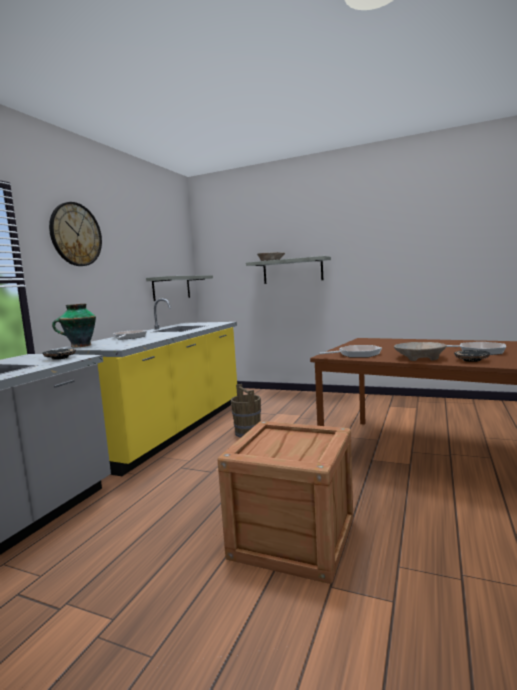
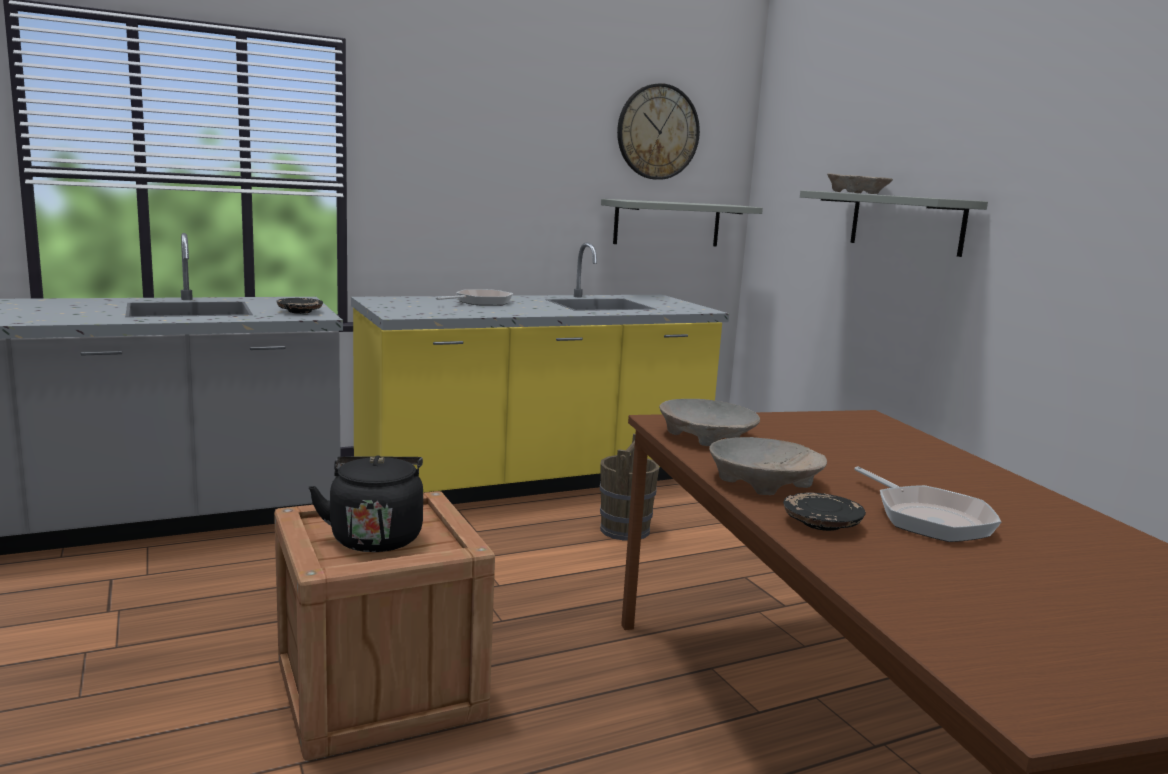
camera: 40 degrees right, 5 degrees up
(76, 234) = (455, 117): wall clock -> wall clock (657, 132)
(80, 346) = (388, 300): vase -> none
(289, 446) = (375, 537): none -> black kettle
(356, 354) = (707, 436): frying pan -> beige bowl

